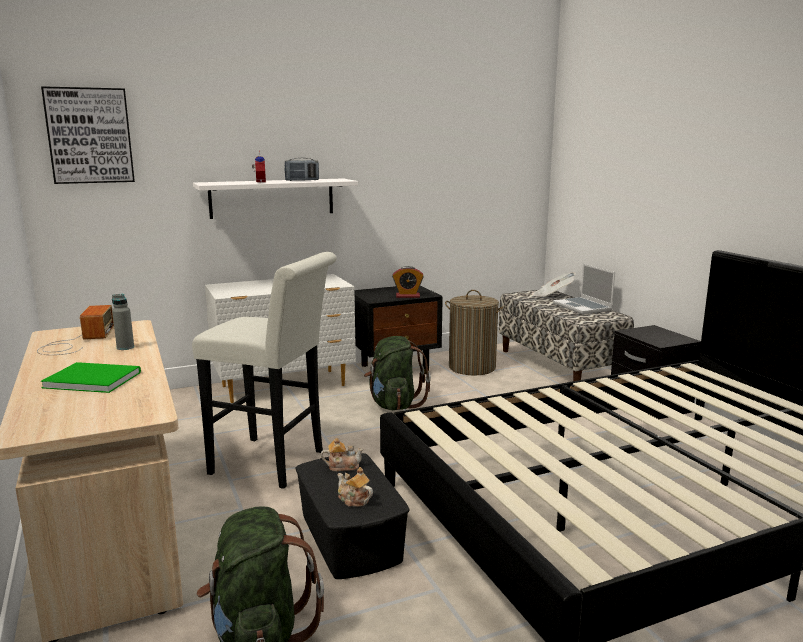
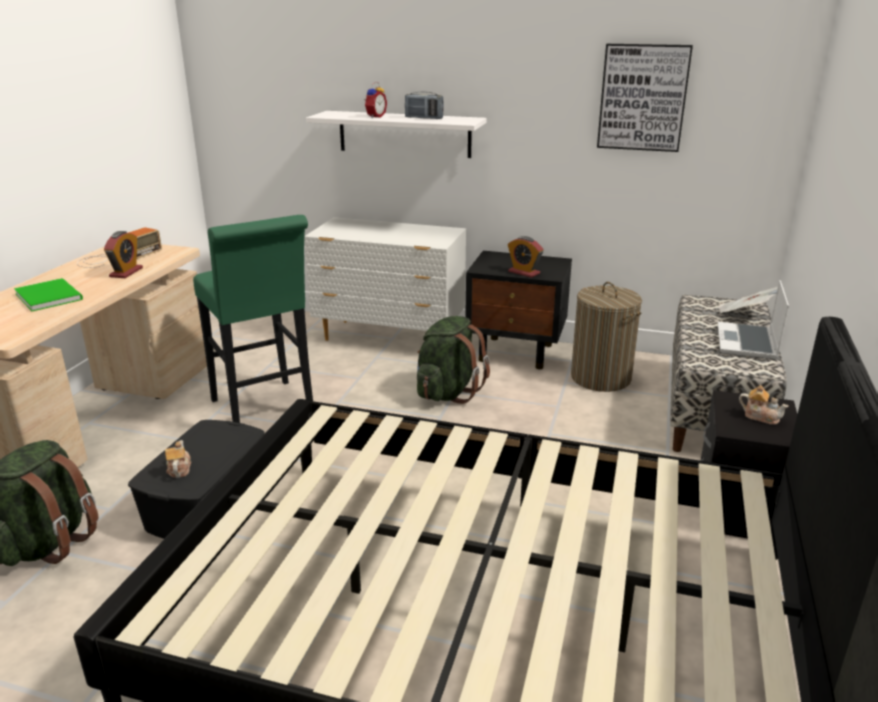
camera: 40 degrees right, 10 degrees up
(89, 136) = (239, 58): picture -> picture (643, 97)
(125, 347) = (126, 272): grey bottle -> alarm clock
(275, 463) = (265, 411): white stool -> green stool
(342, 466) = (226, 435): teapot -> teapot (760, 416)

